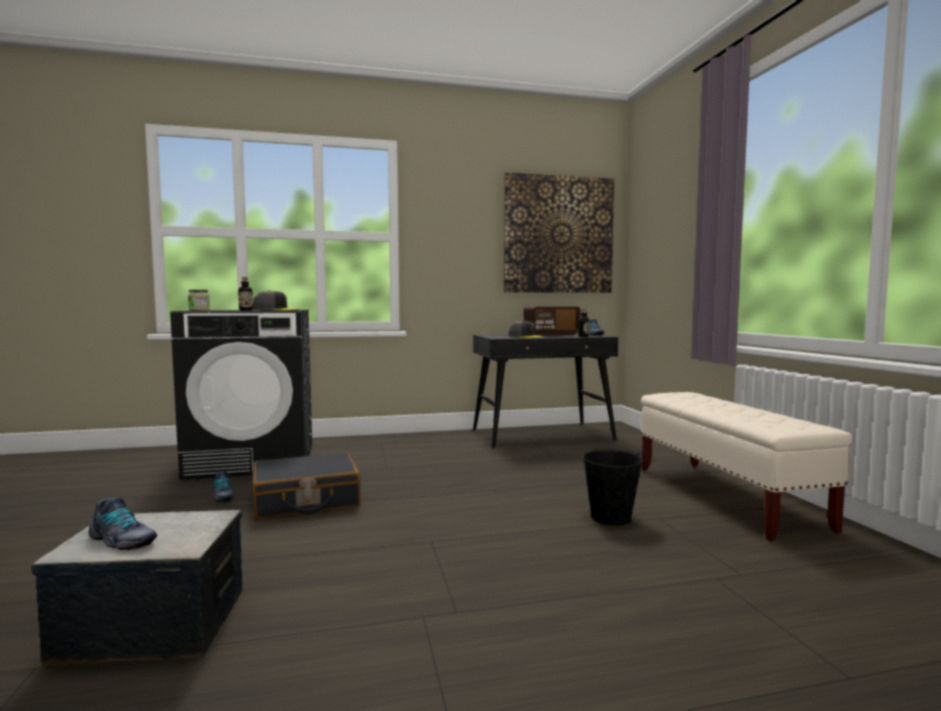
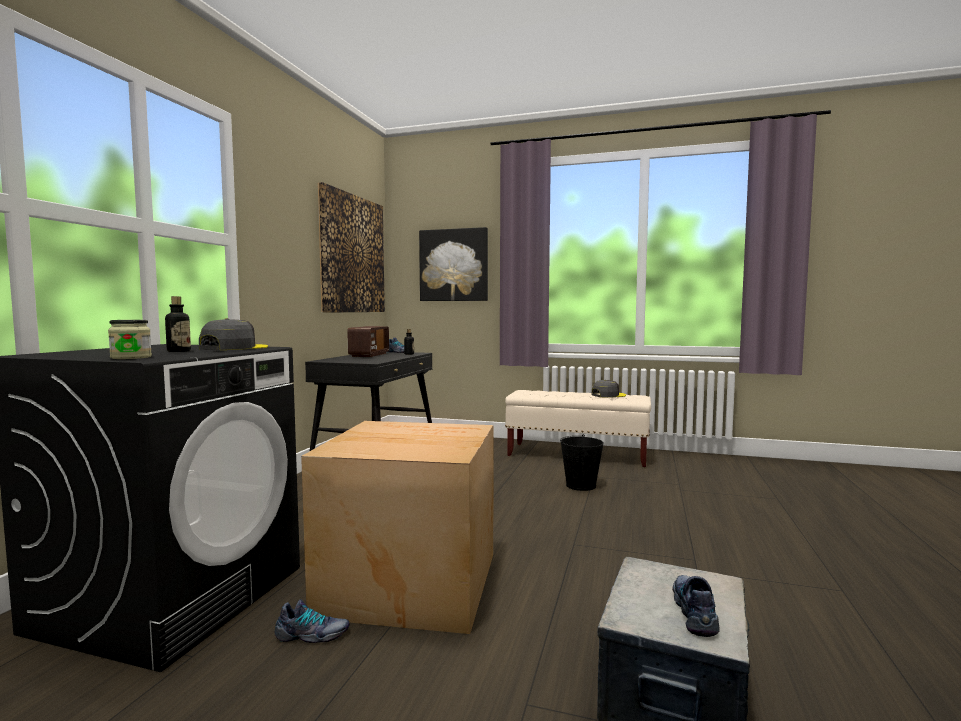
camera: 60 degrees left, 0 degrees up
(121, 540) = (695, 612): shoe -> shoe turned 45 degrees counterclockwise
(306, 500) = (409, 581): black suitcase -> cardboard box
(526, 336) = (377, 359): grey cap -> grey cap (608, 395)
(670, 234) = (454, 265): none -> picture

